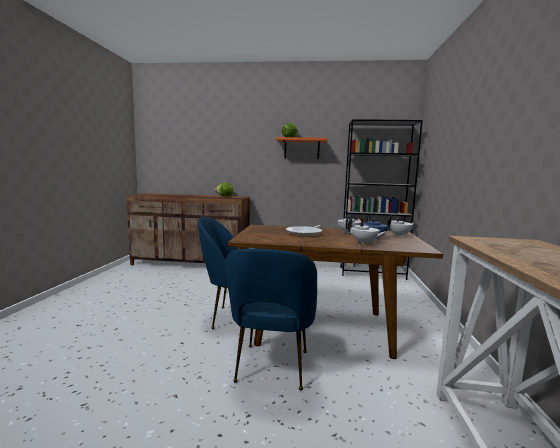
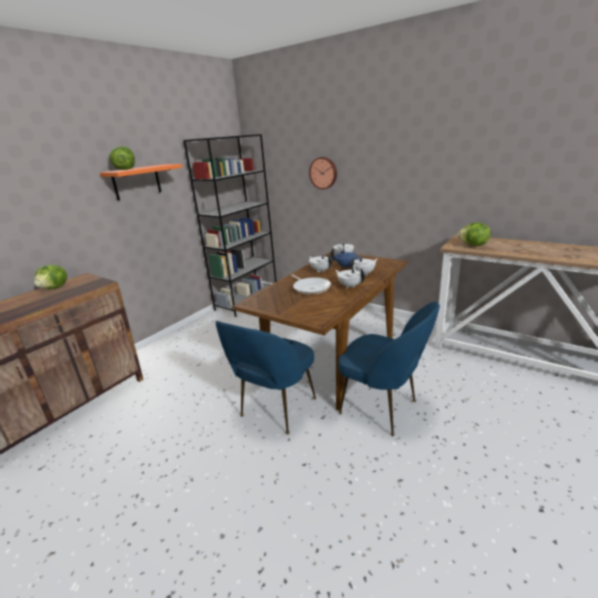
camera: 60 degrees left, 15 degrees up
(326, 241) = (350, 286): none -> white teapot
(451, 154) = (323, 173): none -> wall clock
(501, 245) = (473, 245): none -> lettuce

